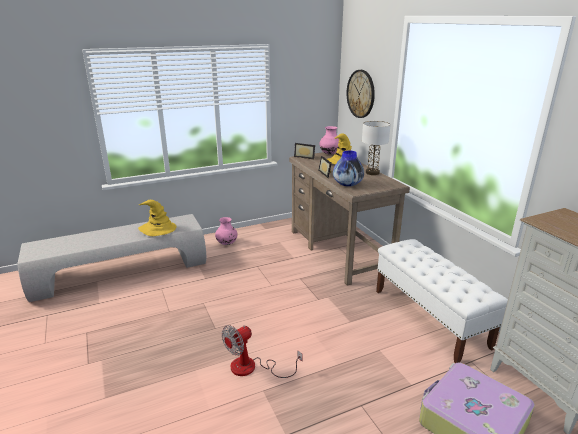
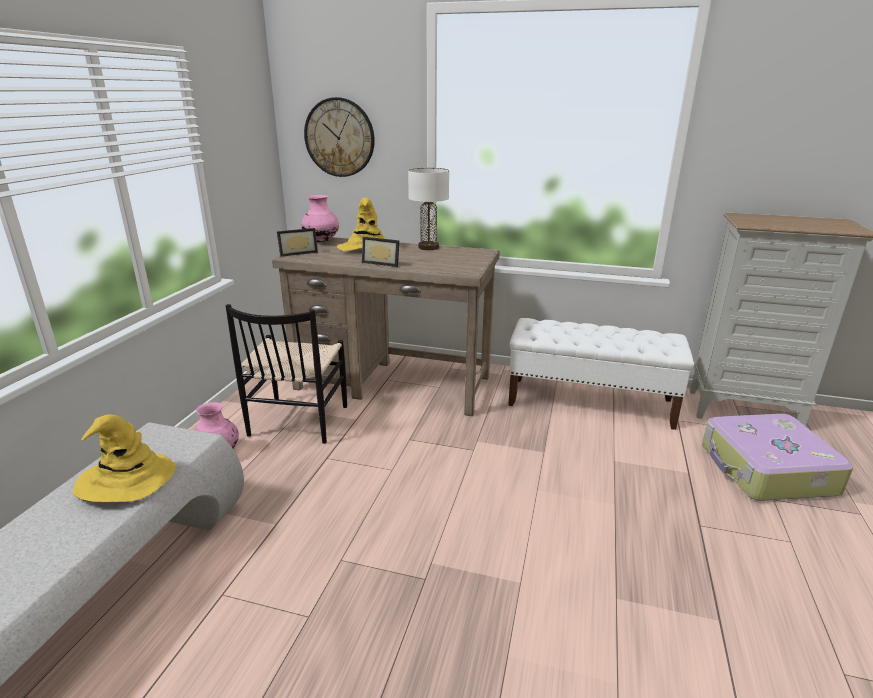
camera: 50 degrees left, 0 degrees up
(252, 368) = (559, 584): fan -> none
(269, 247) = (297, 423): none -> black chair
(347, 184) = (437, 266): vase -> none

